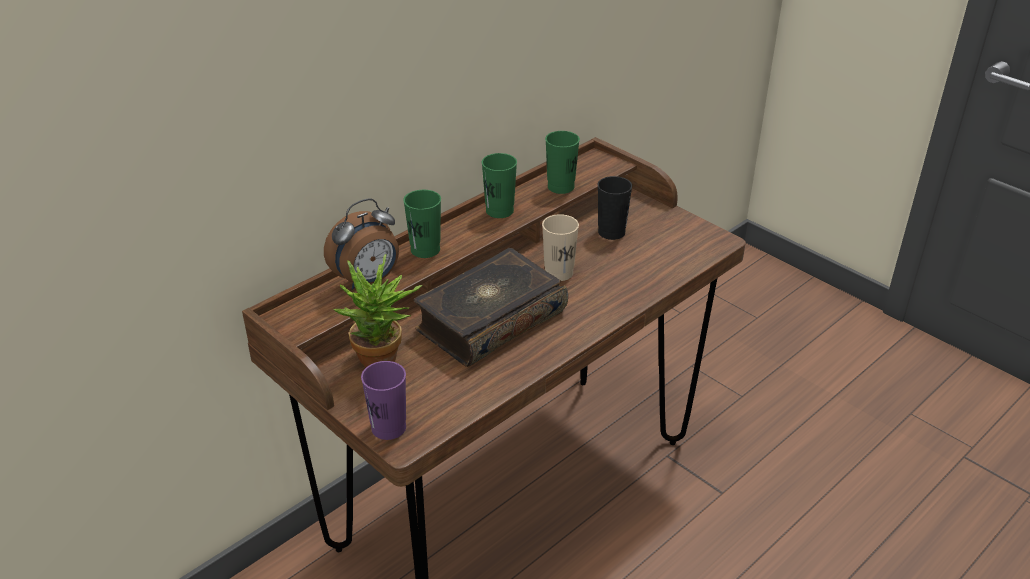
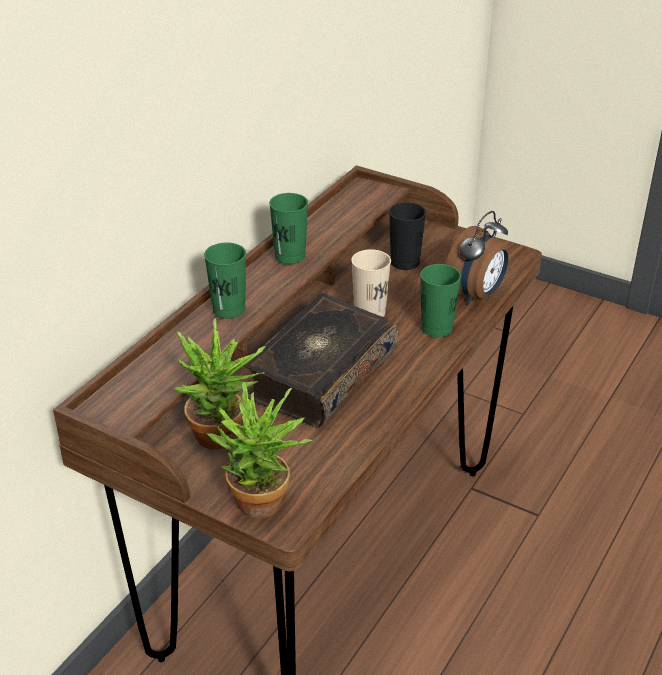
camera: 15 degrees left, 0 degrees up
(368, 281) = (181, 353): alarm clock -> alarm clock (476, 295)
(388, 428) = (262, 509): purple cup -> potted plant
(560, 187) = (343, 222): green cup -> green cup (436, 328)

